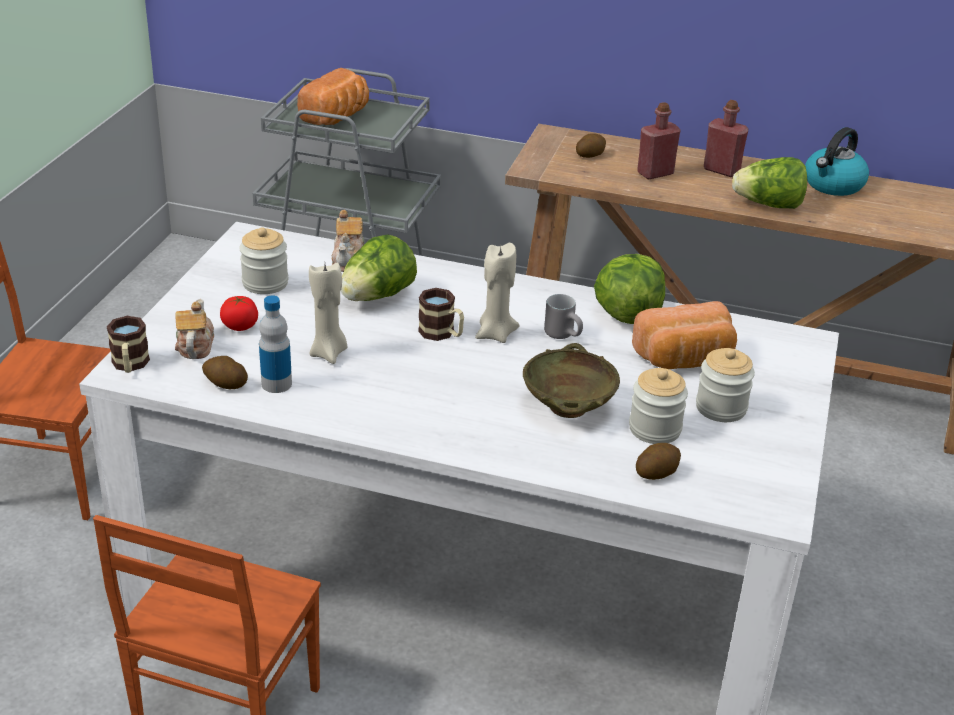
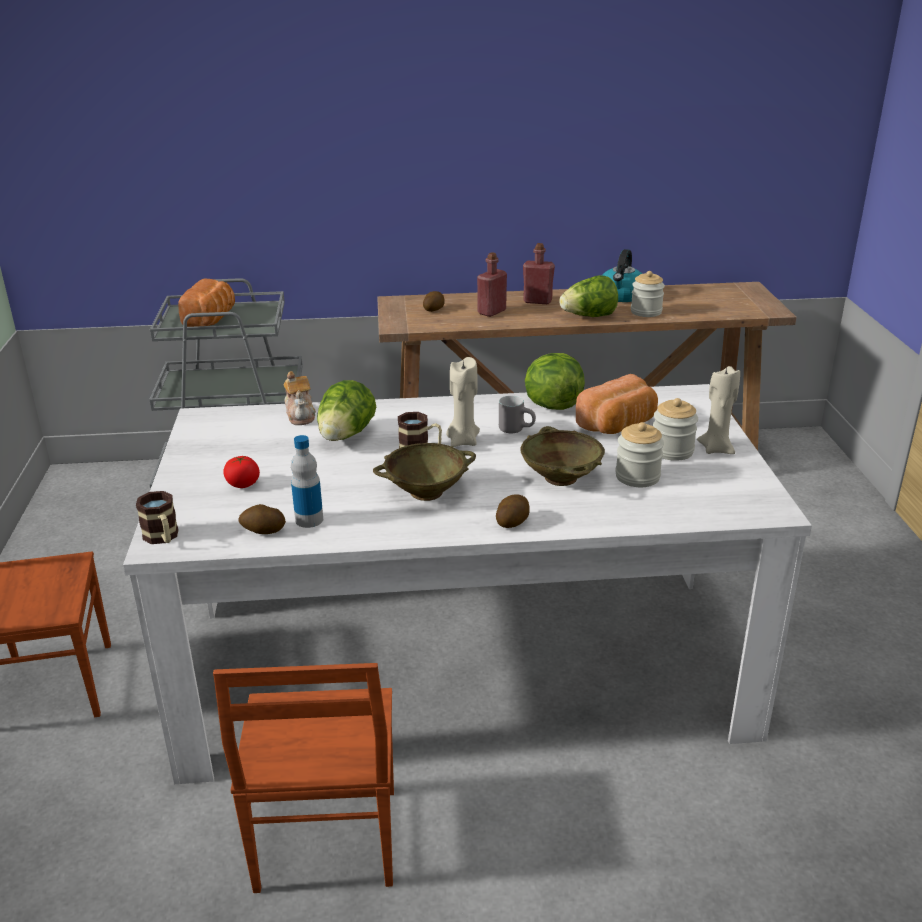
camera: 20 degrees left, 5 degrees down
(195, 346) = (213, 508): teapot -> none
(265, 283) = (241, 447): jar -> jar (646, 312)
(329, 353) = (337, 486): beige candle -> beige candle (716, 449)
(413, 385) = (426, 492): none -> beige bowl
(656, 472) = (664, 506): potato -> potato (512, 521)

